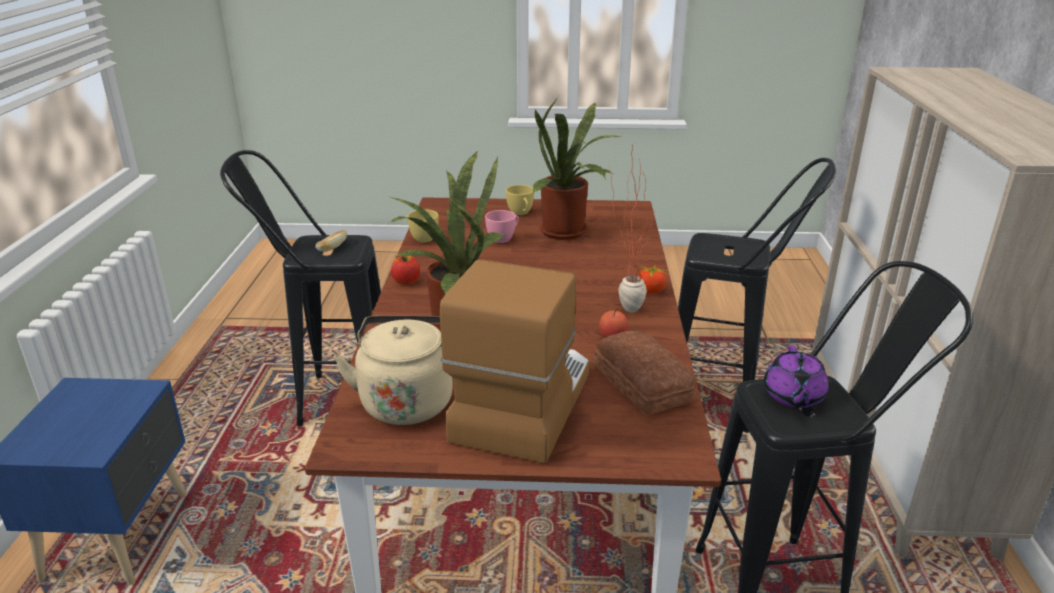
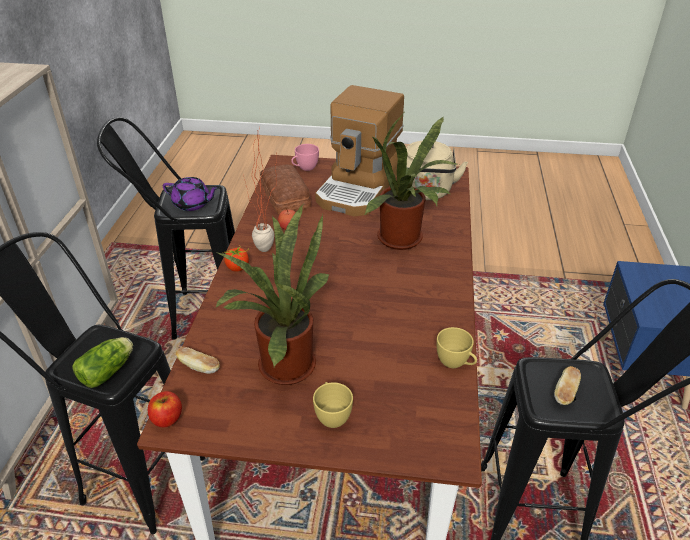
camera: 175 degrees left, 10 degrees up
(406, 281) = (453, 291): apple -> apple (167, 418)
(504, 238) = (359, 356): pink cup -> pink cup (305, 168)
(635, 229) = (199, 367): none -> bread
(715, 243) = (109, 370): none -> lettuce
(793, 396) = (192, 204): purple teapot -> purple teapot turned 90 degrees clockwise

